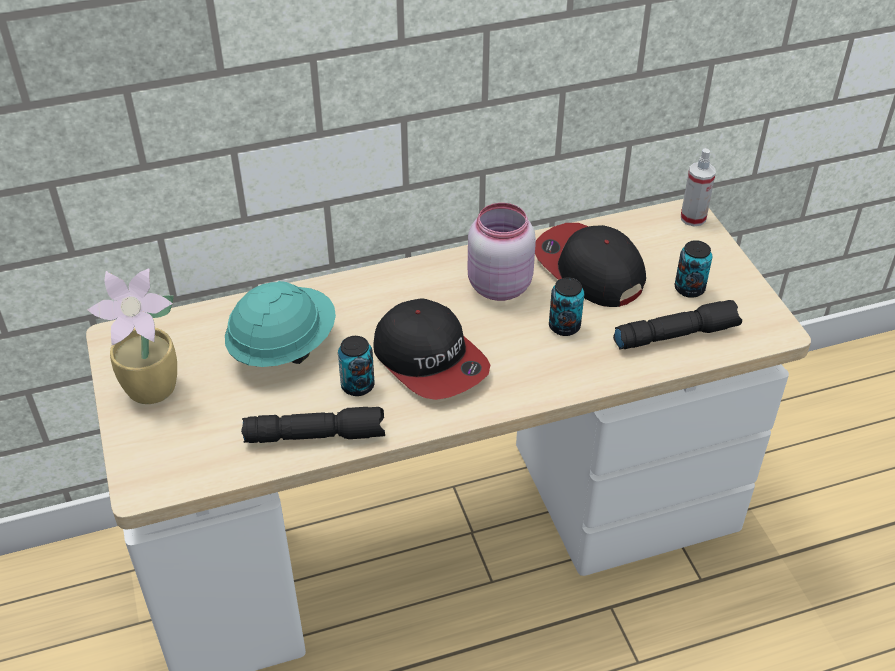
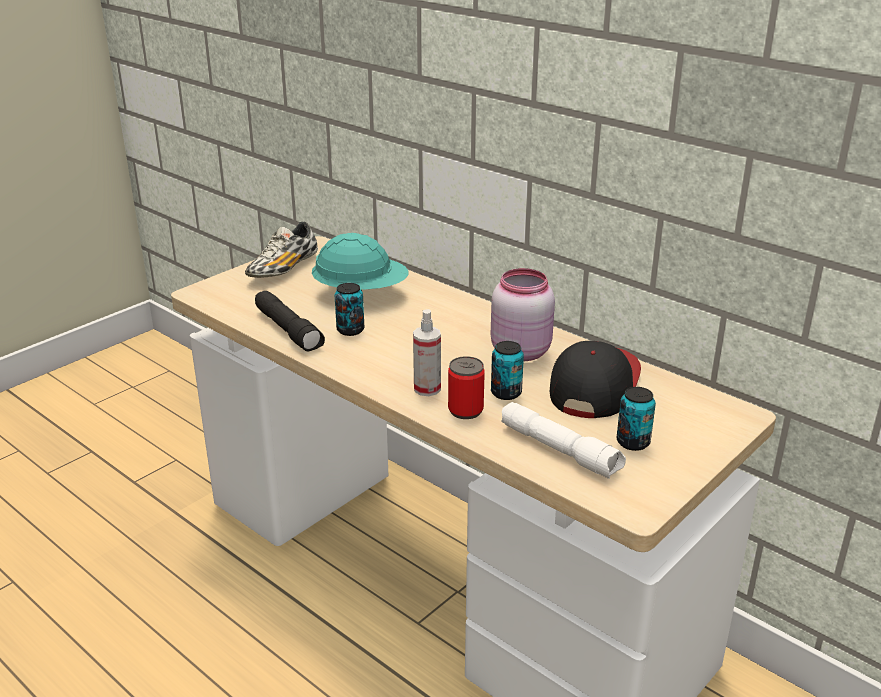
camera: 60 degrees right, 15 degrees down
(154, 389) = (283, 269): potted plant -> shoe
(430, 359) = (405, 348): cap -> none
(575, 364) = (465, 410): none -> can
(675, 334) = (561, 450): black flashlight -> white flashlight
(693, 218) = (738, 419): spray bottle -> spray bottle (427, 389)

